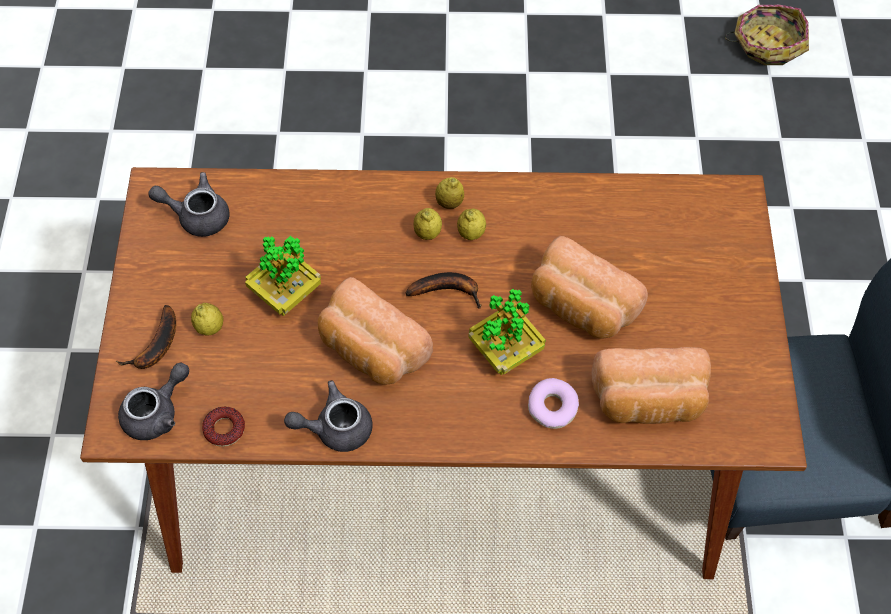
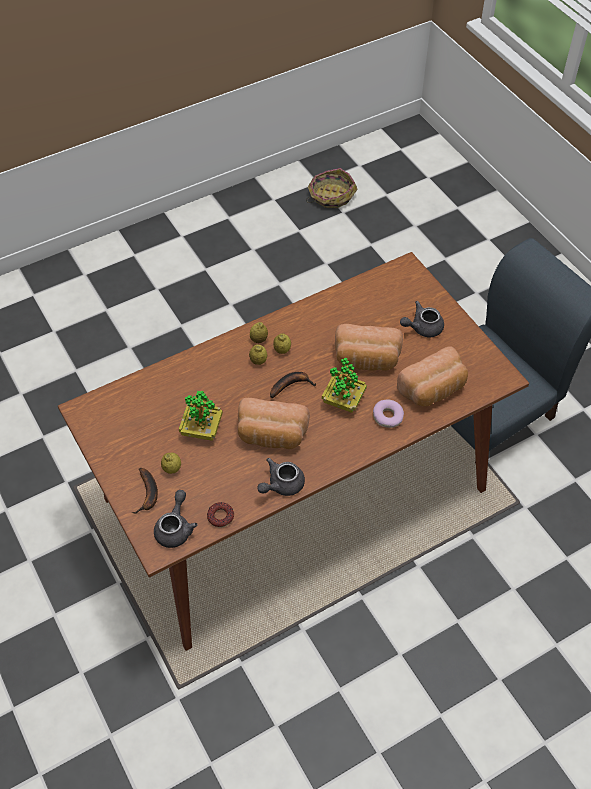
camera: 30 degrees left, 5 degrees down
(197, 216) = (118, 413): grey teapot -> grey teapot (422, 328)

